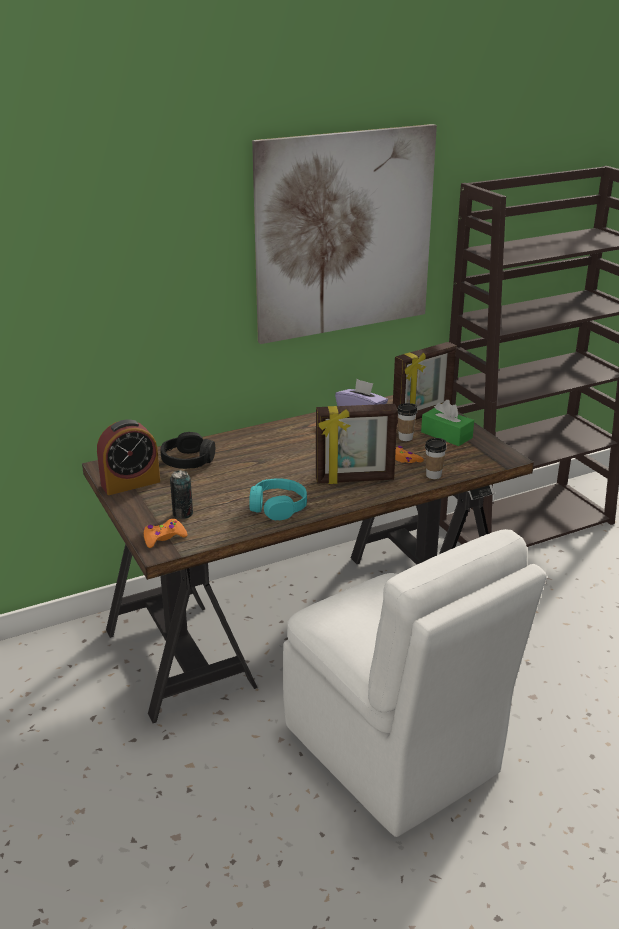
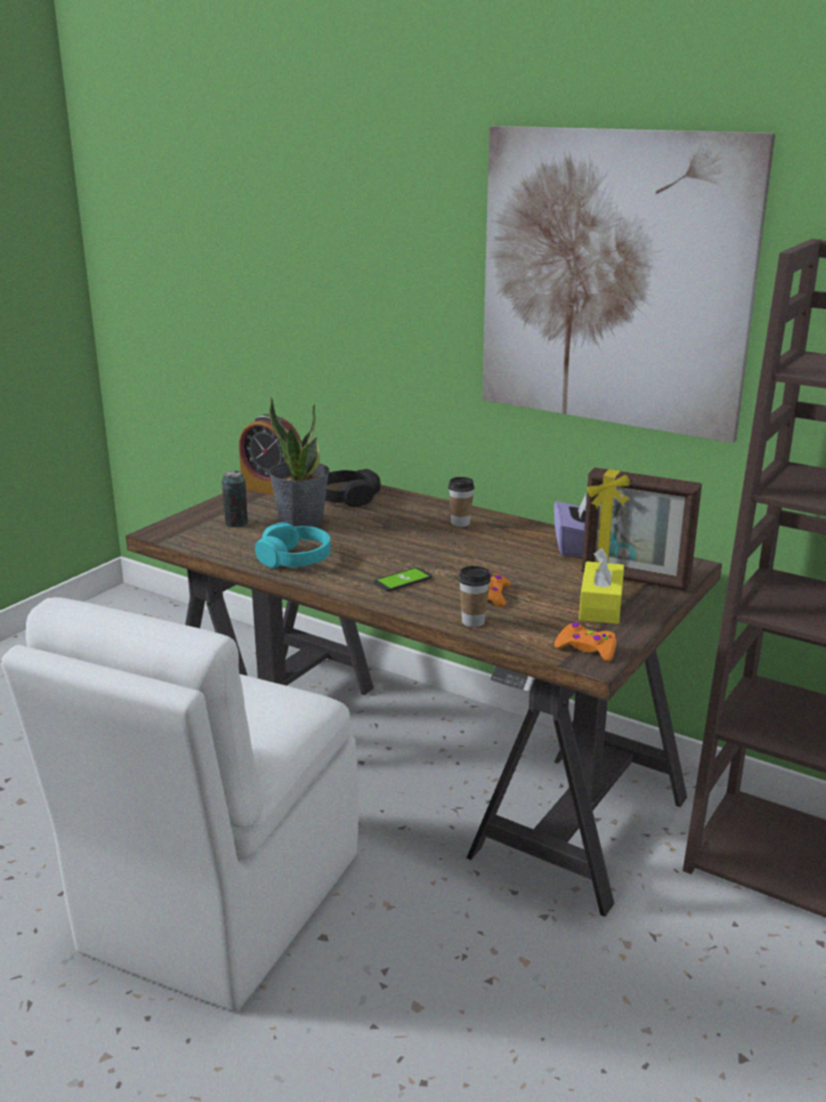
camera: 60 degrees right, 5 degrees down
(164, 538) = (183, 528): orange game controller -> orange game controller (586, 649)
(212, 488) = (301, 521): none -> potted plant
(355, 480) = (403, 581): picture frame -> phone
(405, 438) = (553, 583): cup -> cup (460, 523)
(446, 435) = (600, 606): green tissue box -> yellow tissue box

